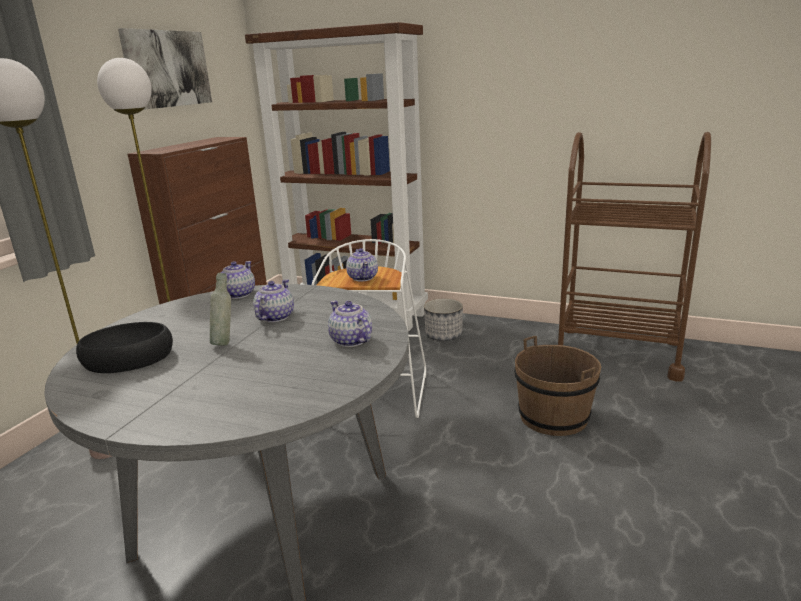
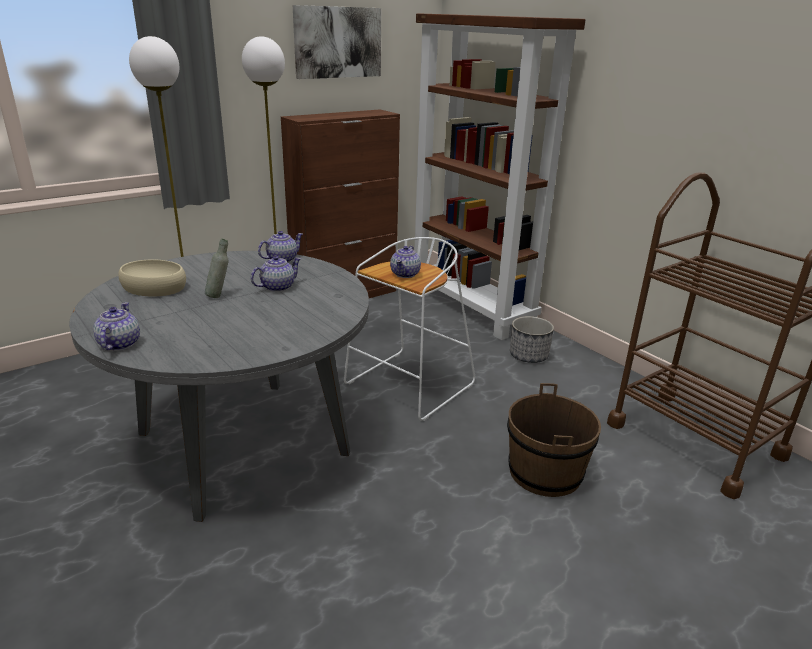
camera: 30 degrees right, 5 degrees up
(128, 359) = (153, 287): black bowl -> beige bowl
(351, 341) = (295, 325): teapot -> teapot (119, 344)

